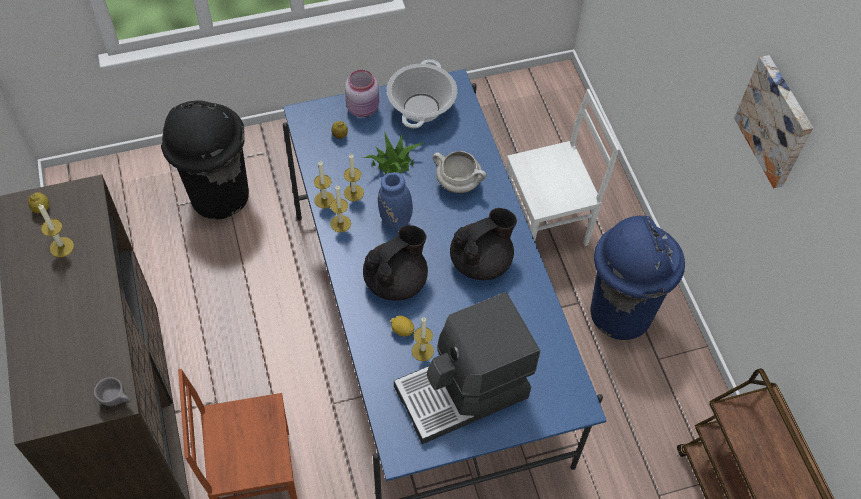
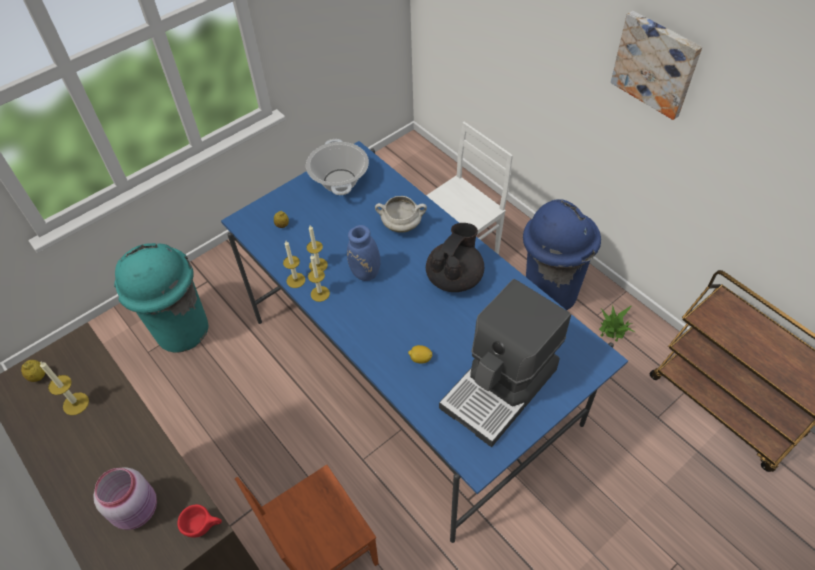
camera: 20 degrees left, 5 degrees down
(117, 400) = (204, 527): grey cup -> red cup
(218, 195) = (180, 330): black trash can -> turquoise trash can
(363, 108) = (291, 198): pink jar -> pink jar (138, 509)
(392, 162) = (338, 229): potted plant -> potted plant (613, 328)
(396, 280) = (393, 320): black teapot -> none
(422, 351) = (447, 368): candle -> none

